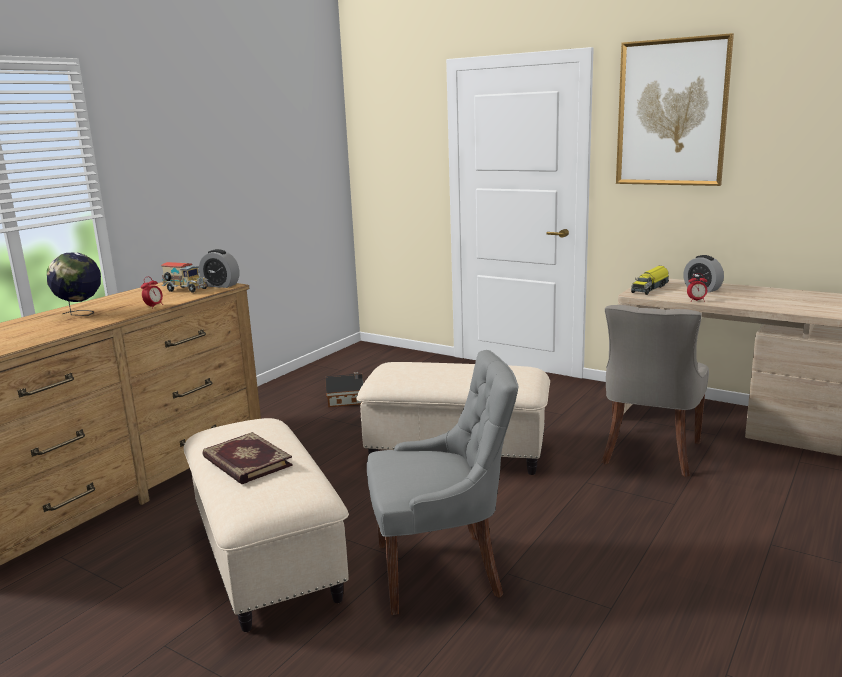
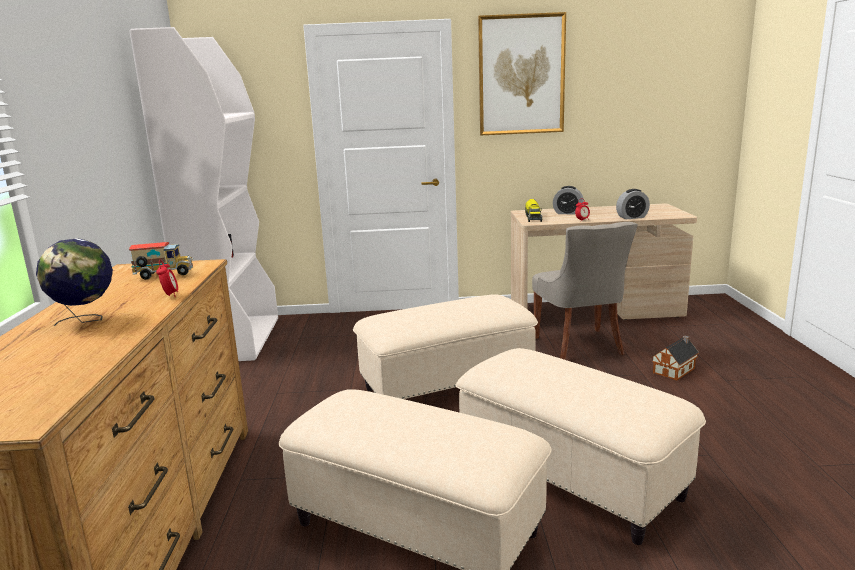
camera: 35 degrees left, 0 degrees up
(221, 285) = (196, 264): alarm clock -> alarm clock (632, 217)
(246, 462) = (414, 430): book -> none
(347, 401) = (283, 373): toy house -> toy house (675, 370)
(350, 362) = (235, 339): none -> white bookcase
(441, 570) = (571, 477): grey chair -> beige ottoman

